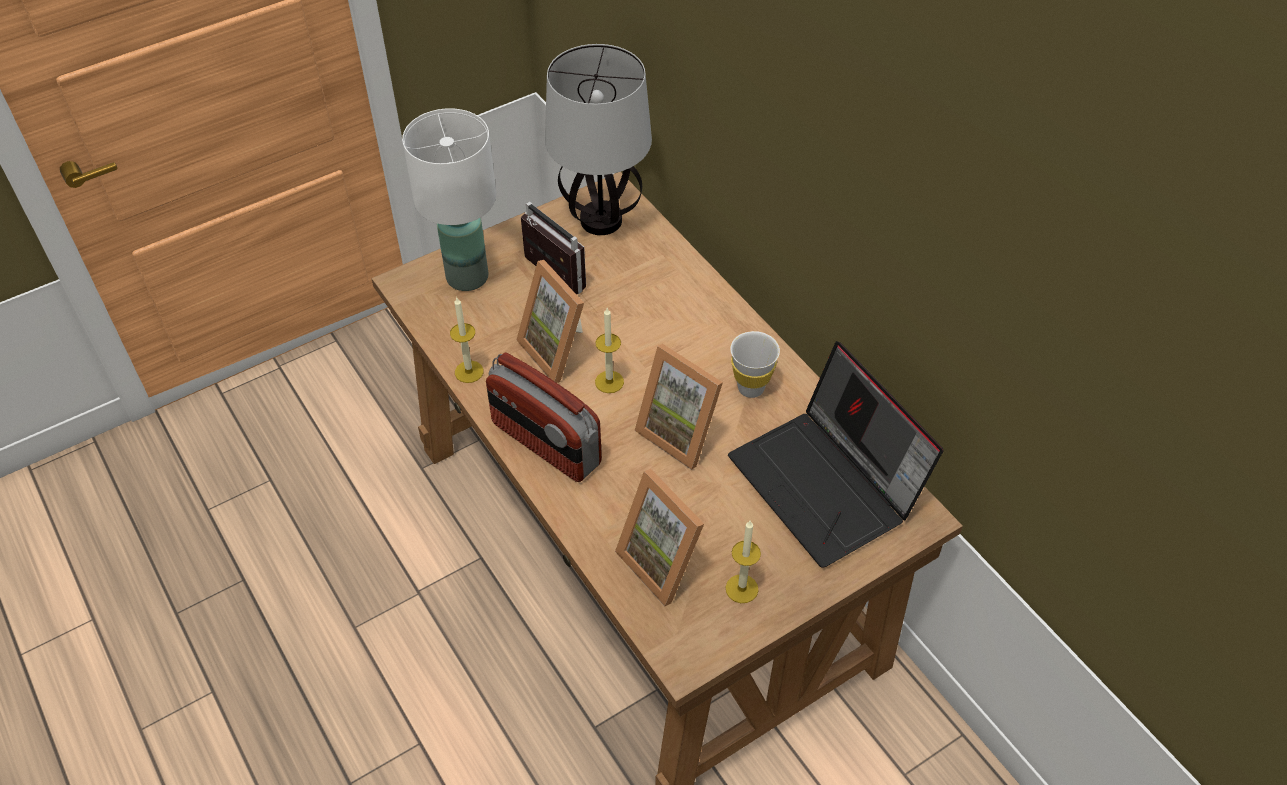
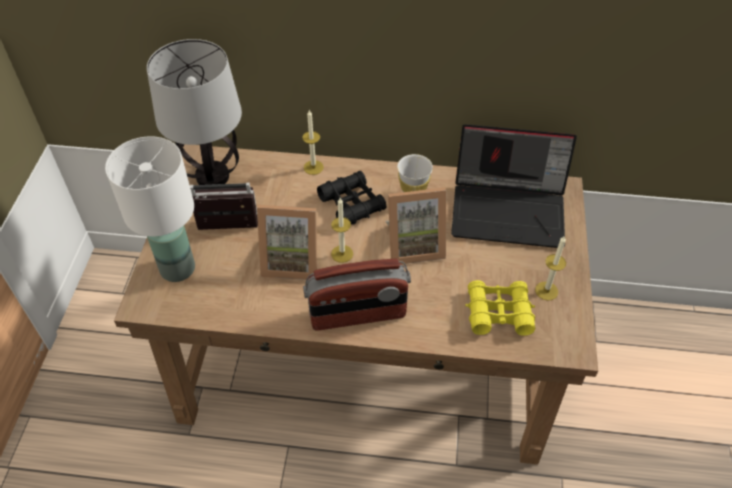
camera: 50 degrees left, 0 degrees up
(469, 371) = (258, 317): candle -> candle (313, 167)
(665, 561) = (498, 313): picture frame -> yellow binoculars
(683, 346) = (352, 204): none -> black binoculars

